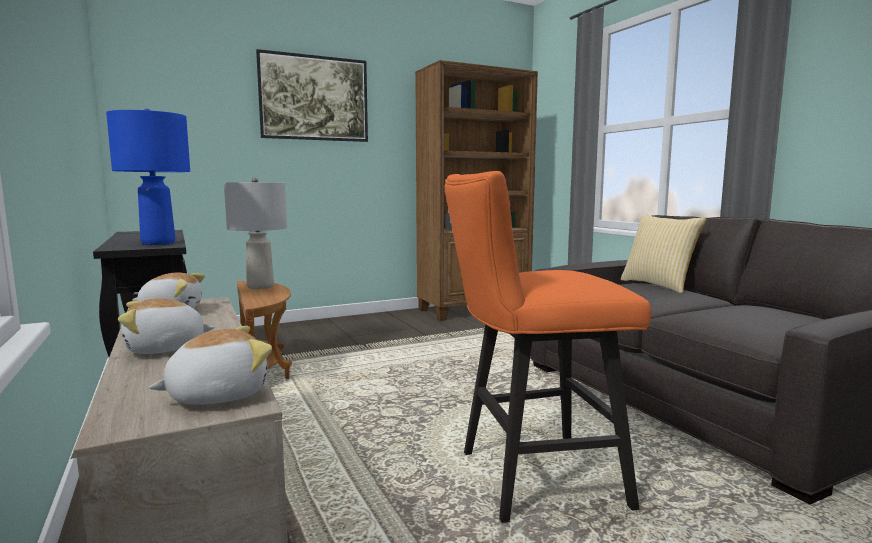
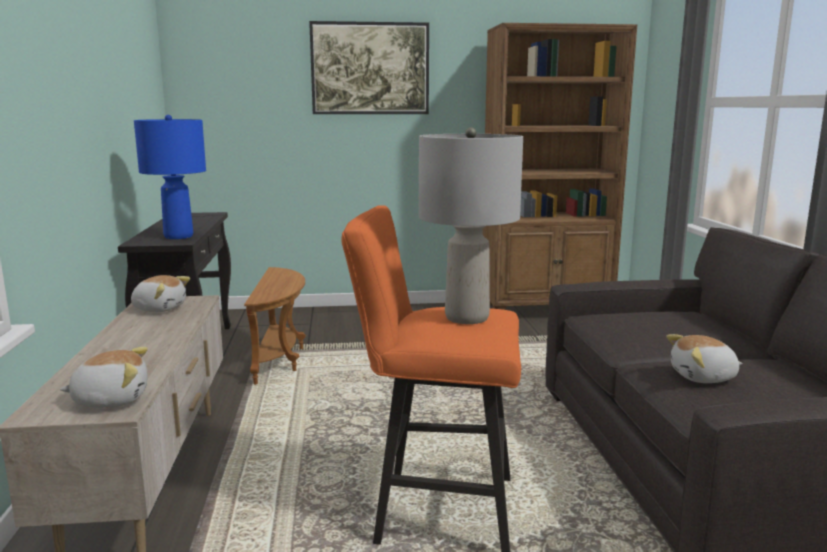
camera: 20 degrees right, 5 degrees up
(165, 348) = (119, 349): plush toy -> plush toy (703, 377)
(260, 287) = (281, 277): grey table lamp -> grey table lamp (466, 318)
(659, 285) = (697, 319): pillow -> none

